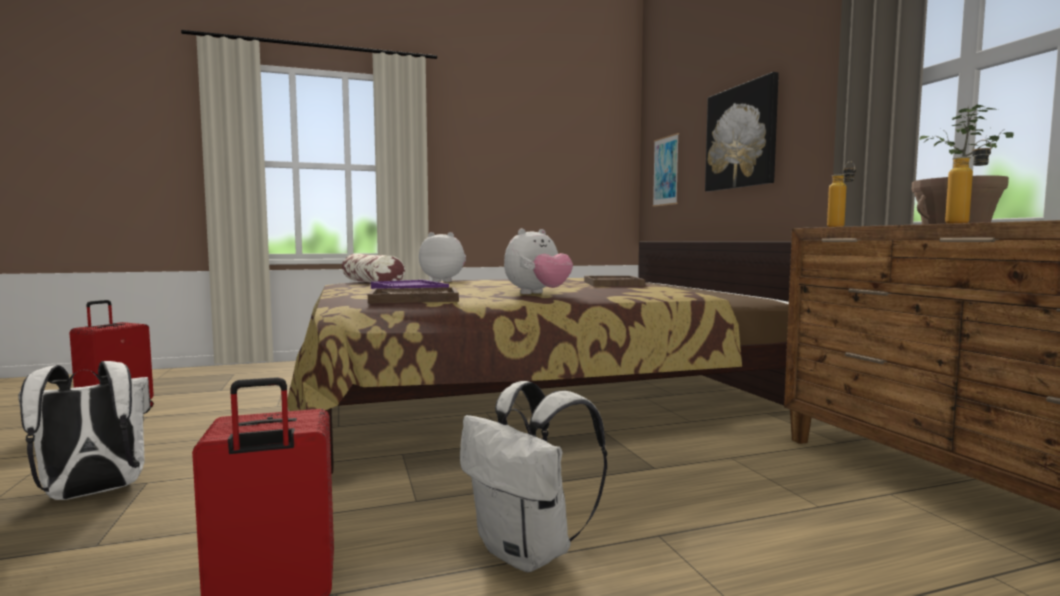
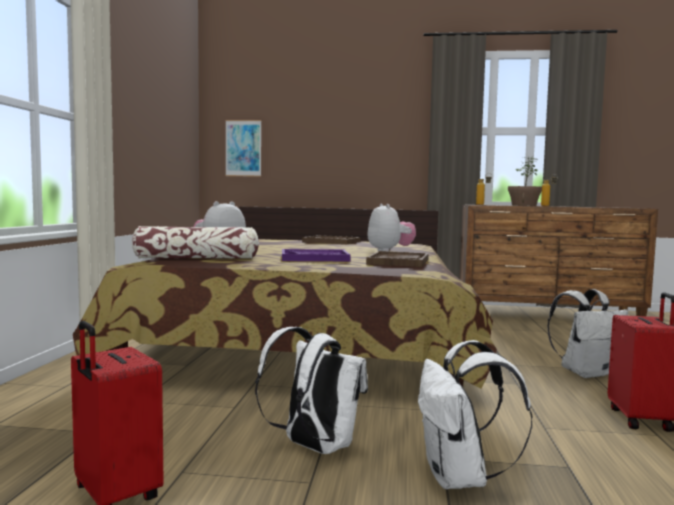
camera: 65 degrees left, 0 degrees up
(183, 438) = (313, 447): none -> white backpack
(741, 137) = (337, 136): picture -> none

